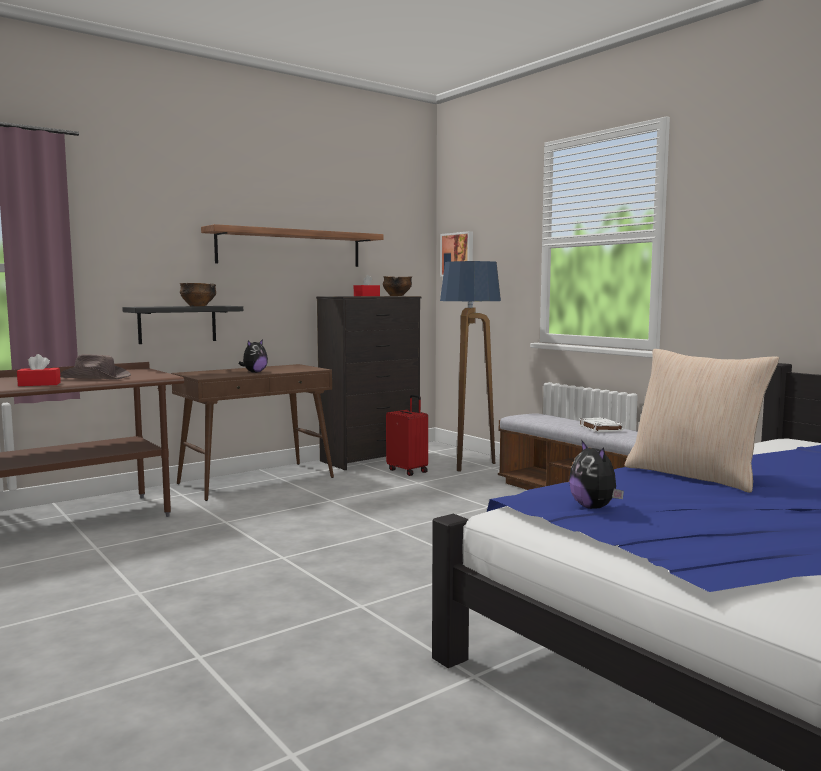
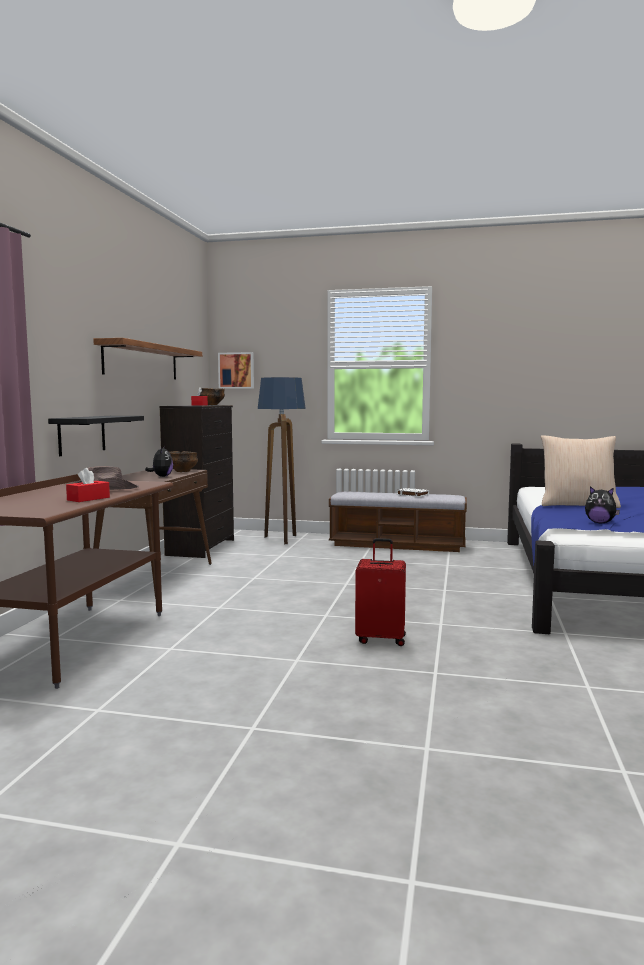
camera: 40 degrees left, 0 degrees up
(198, 306) = (110, 416): bowl -> bowl (183, 471)
(408, 471) = (252, 550): red suitcase -> red suitcase (381, 639)

